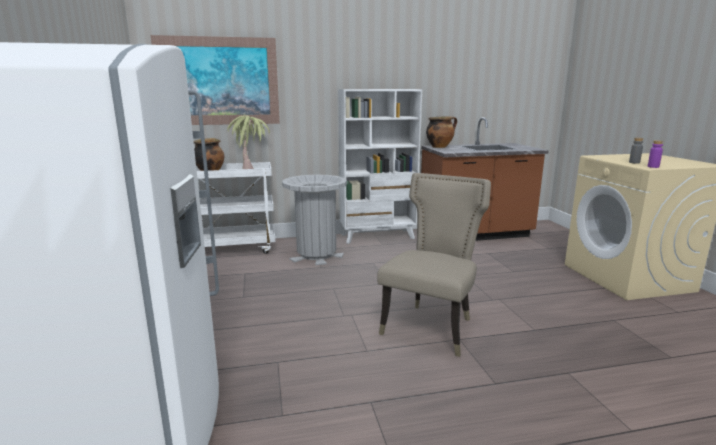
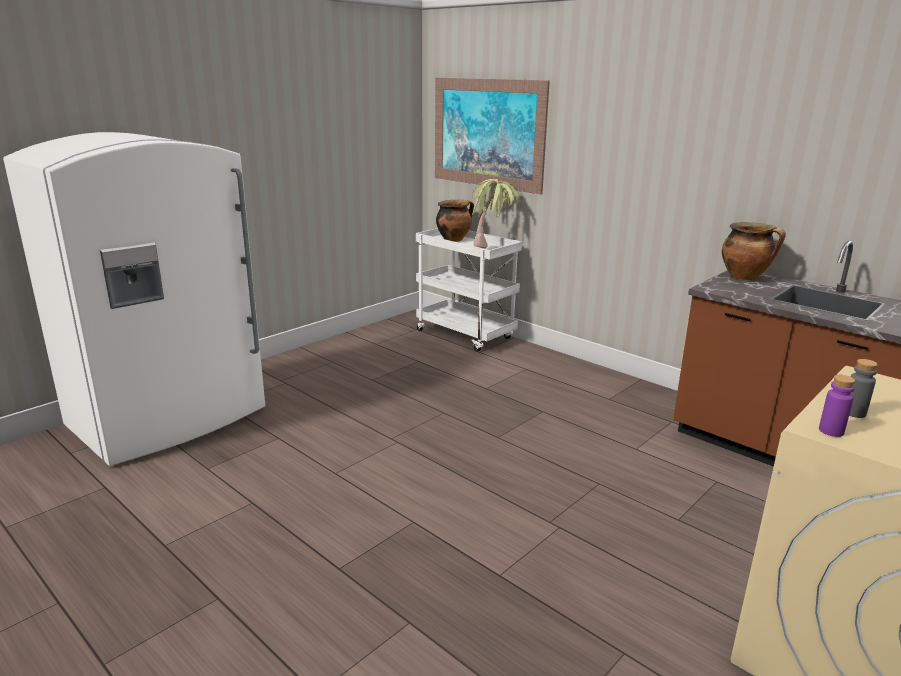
camera: 55 degrees right, 5 degrees up
(316, 254) = (514, 374): grey trash can -> none
(378, 236) = (630, 388): white bookcase -> none
(431, 326) = (423, 496): beige chair -> none

